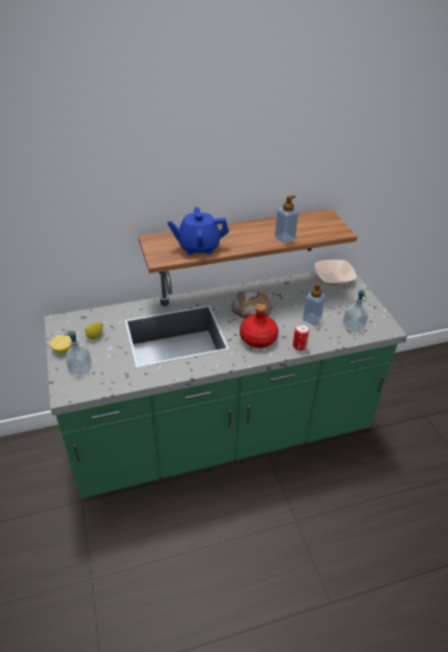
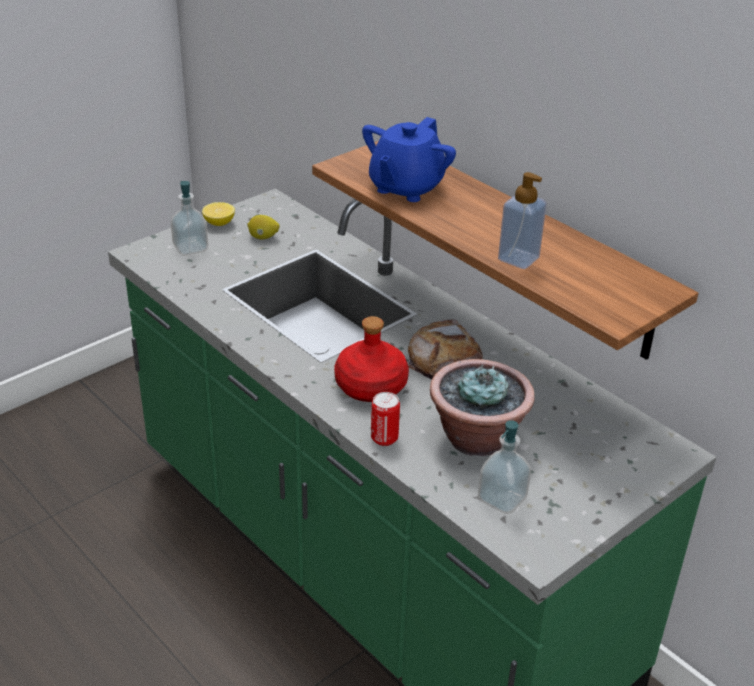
camera: 65 degrees right, 5 degrees down
(198, 247) = (405, 188): blue teapot -> blue teapot turned 120 degrees counterclockwise
(311, 319) = (476, 438): soap dispenser -> potted plant
(333, 278) = (642, 441): bowl -> none

